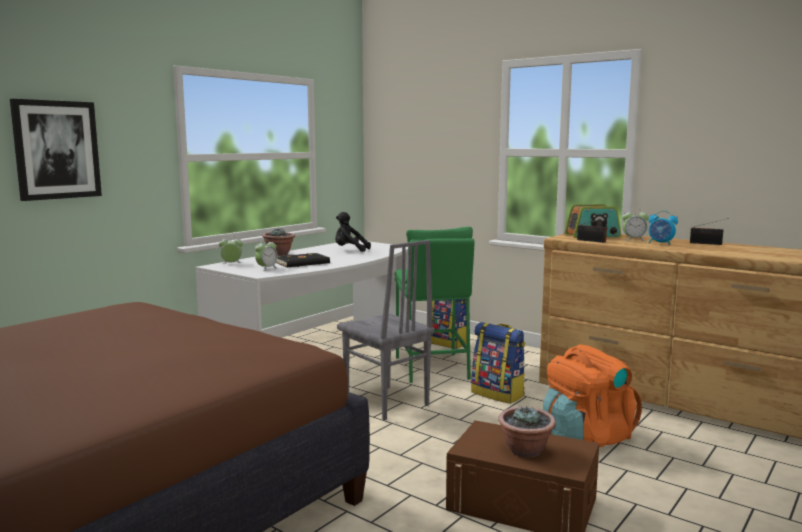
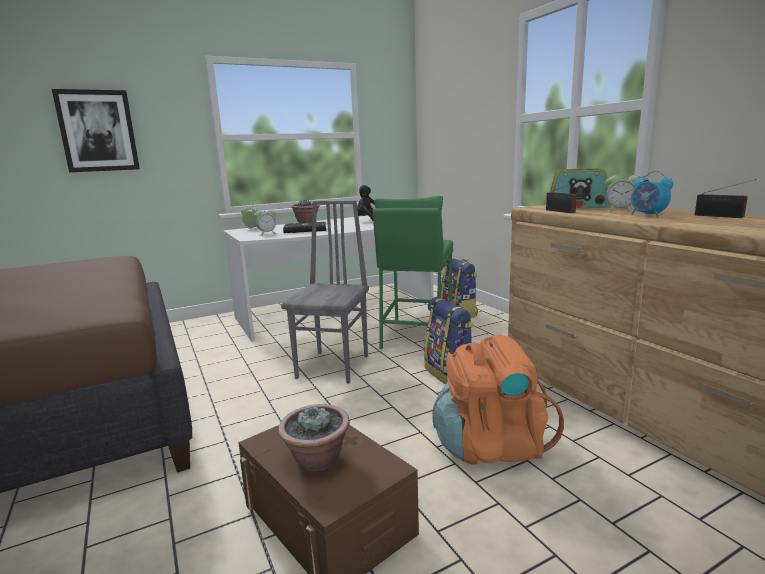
camera: 25 degrees right, 5 degrees up
(385, 403) = (334, 366): grey chair -> grey chair turned 150 degrees counterclockwise

